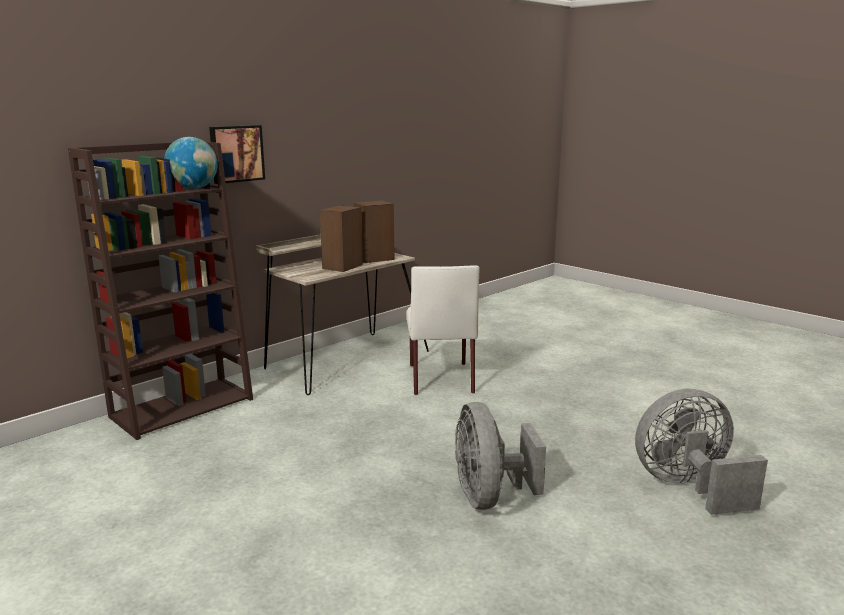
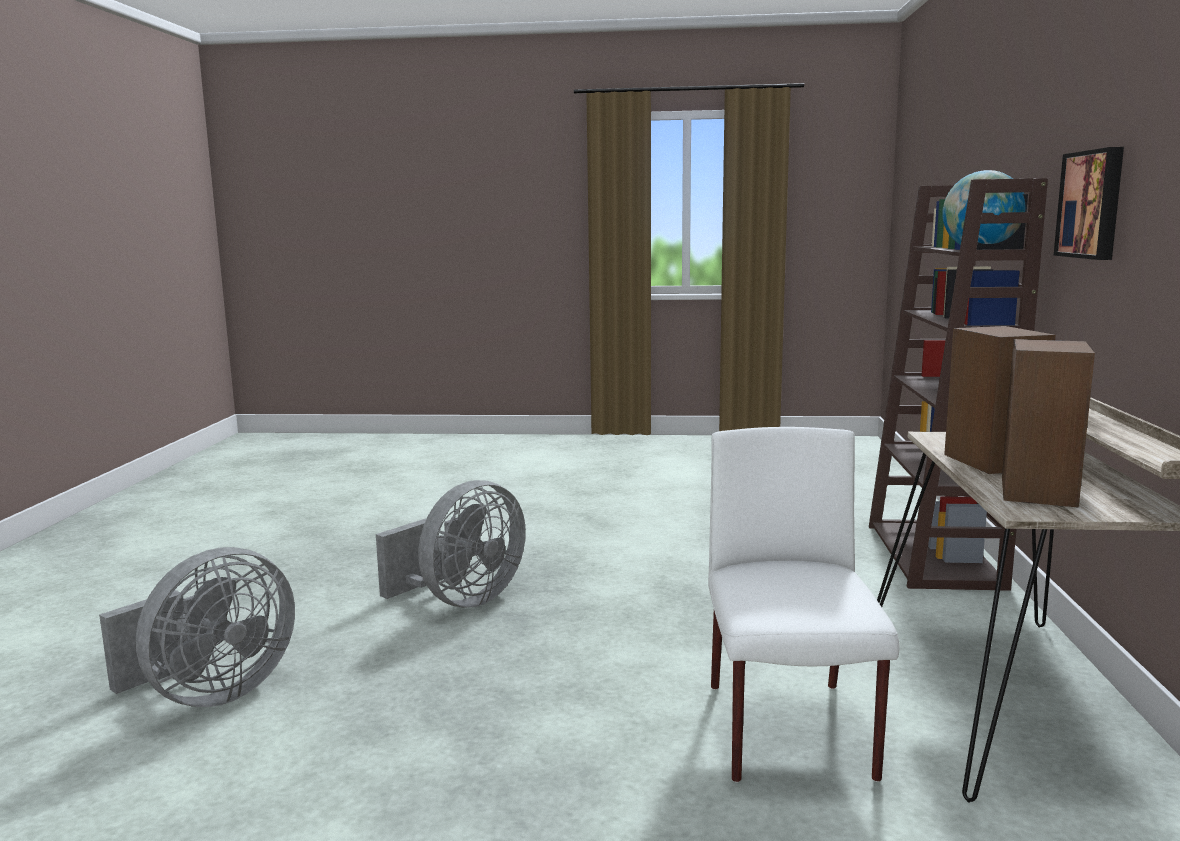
camera: 140 degrees right, 5 degrees down
(440, 378) = (789, 732): white chair -> white chair turned 45 degrees clockwise
(489, 497) = (461, 600): grey fan -> grey fan turned 90 degrees clockwise

